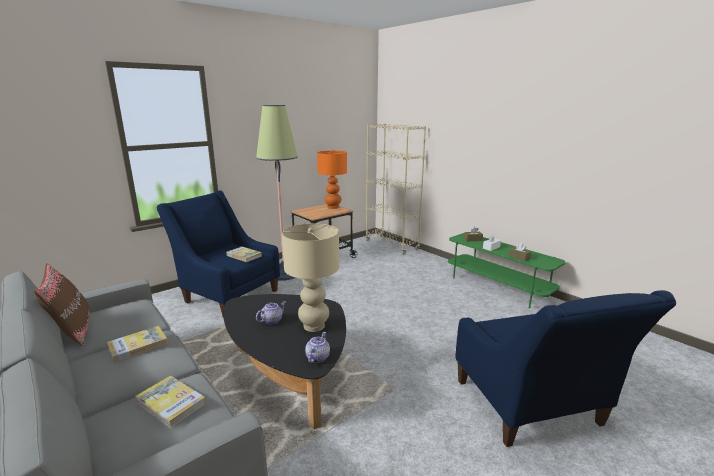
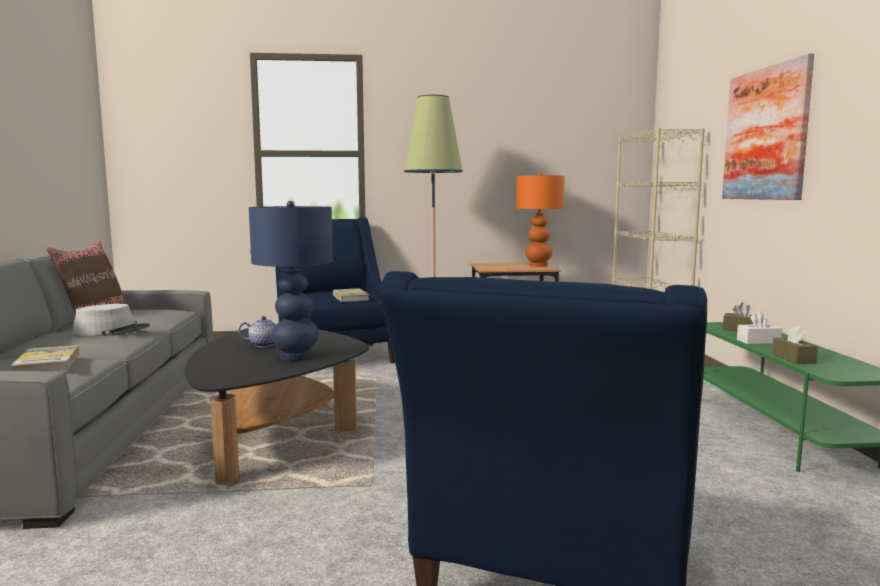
camera: 35 degrees right, 10 degrees down
(138, 345) = (112, 330): book -> grey hat
(314, 326) = (296, 356): beige table lamp -> blue table lamp
(317, 357) = (240, 377): teapot -> none
(472, 137) = (765, 134): none -> picture

